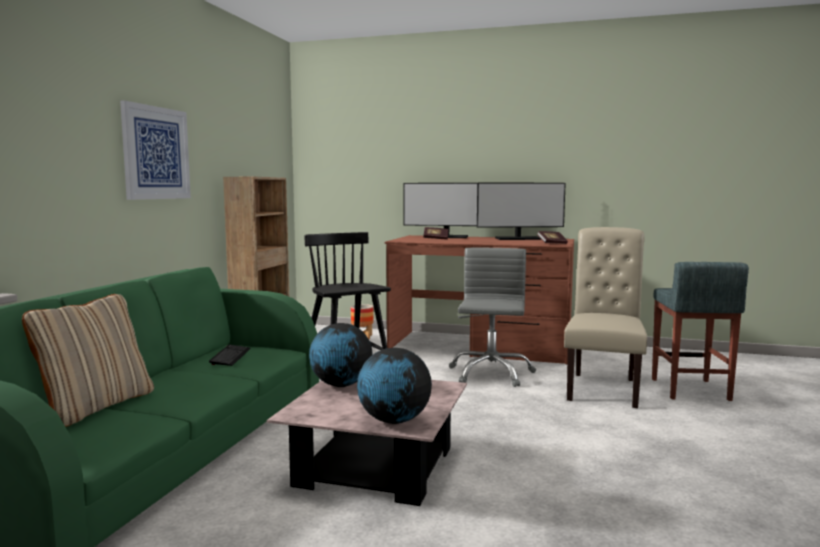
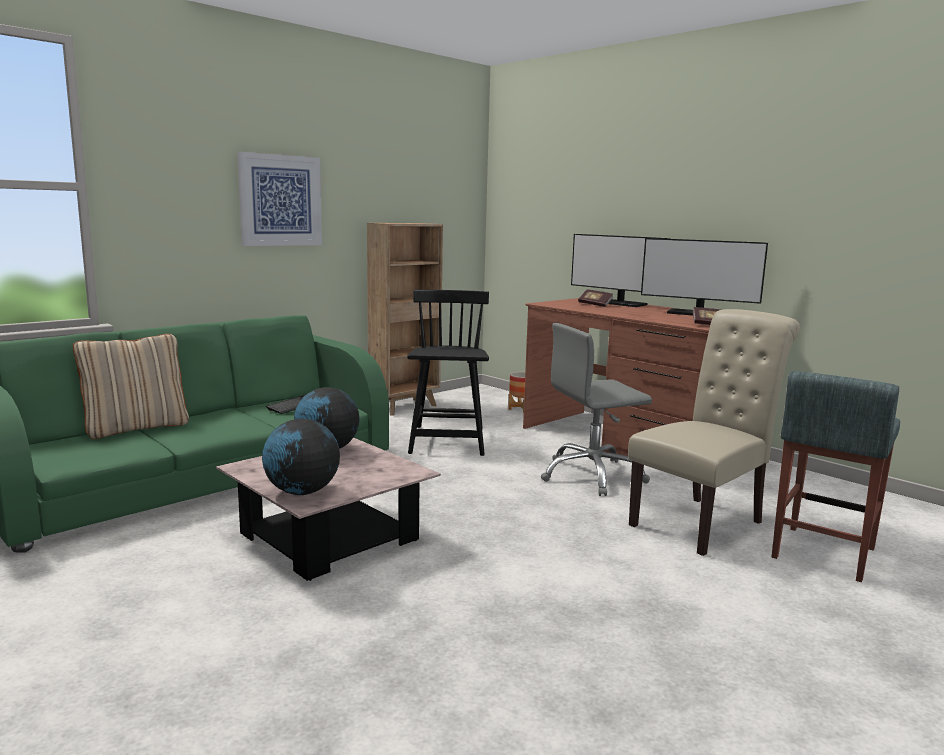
camera: 30 degrees right, 5 degrees up
(490, 373) = (592, 475): grey office chair -> grey office chair turned 150 degrees counterclockwise

